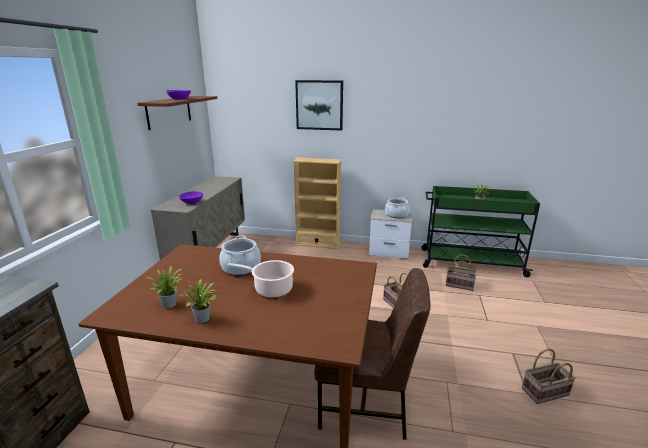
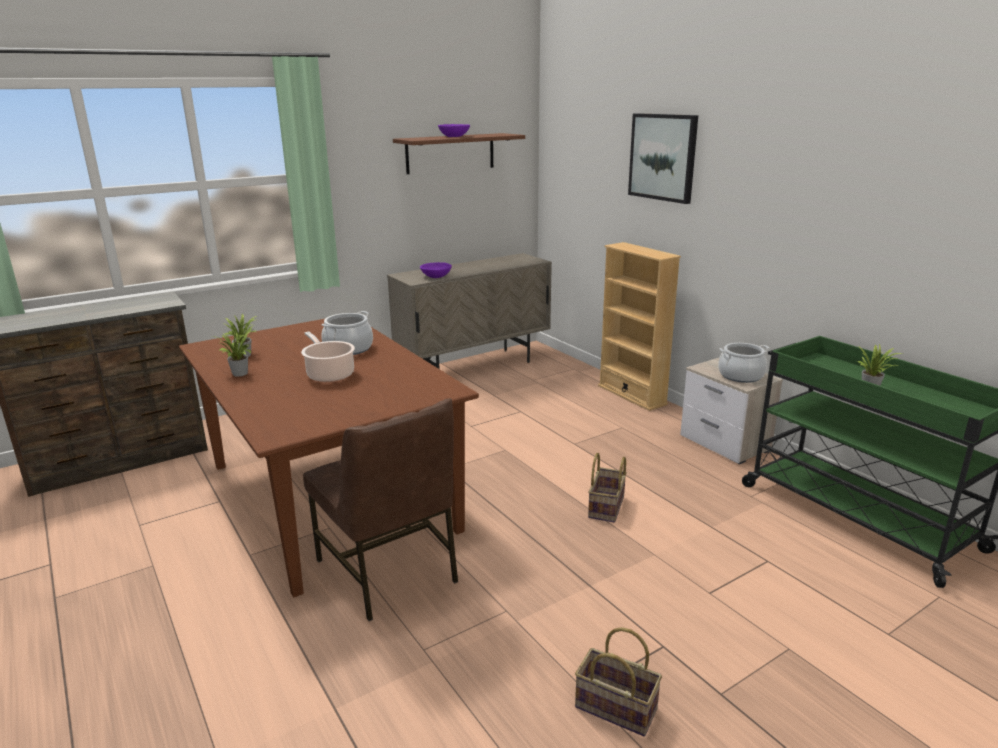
camera: 45 degrees right, 0 degrees up
(460, 284) = (761, 533): basket -> none

